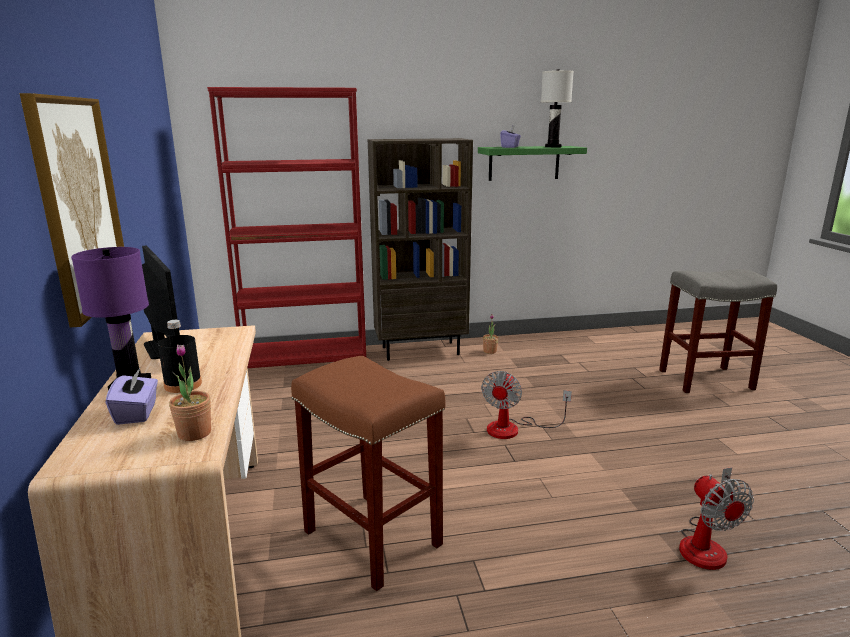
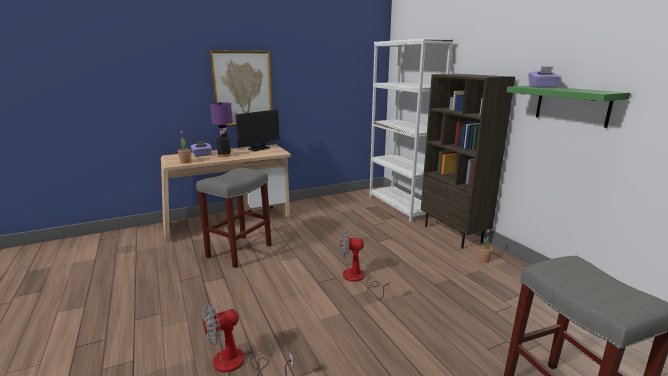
camera: 75 degrees right, 0 degrees up
(305, 361) = (400, 206): red bookcase -> white bookcase
(374, 538) = (239, 251): brown stool -> grey stool
(553, 147) = (580, 90): white table lamp -> none

